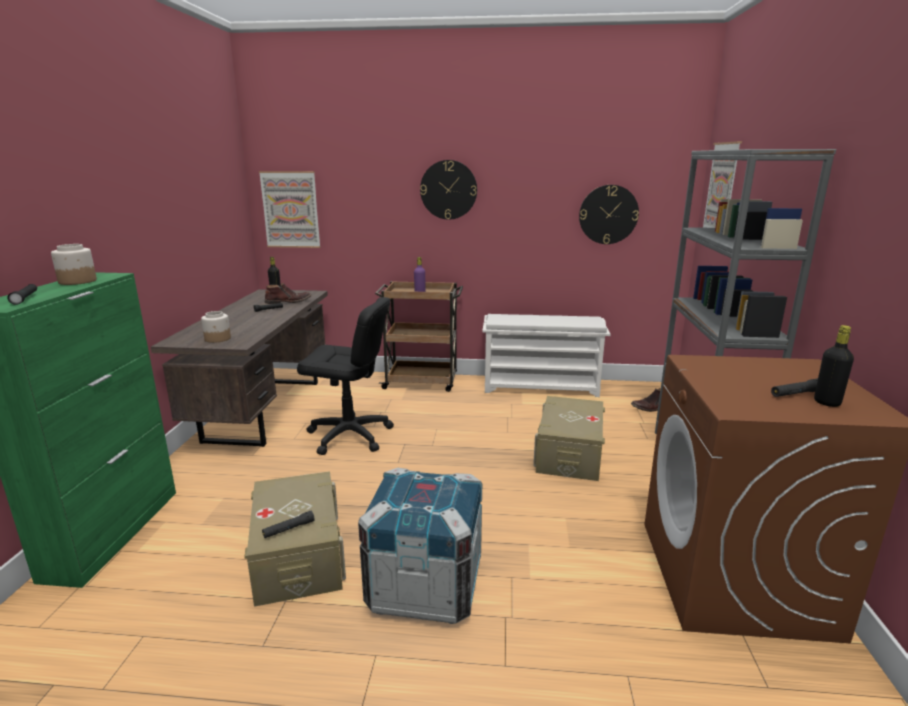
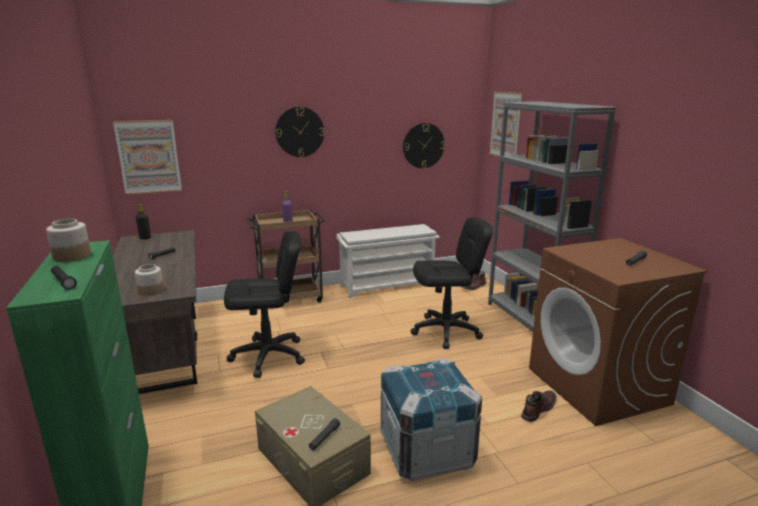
camera: 25 degrees left, 0 degrees up
(288, 302) = (171, 245): brown boot -> brown boot (538, 409)
(569, 453) = (446, 331): beige storage box -> black office chair
(827, 402) = (654, 264): black bottle -> none

